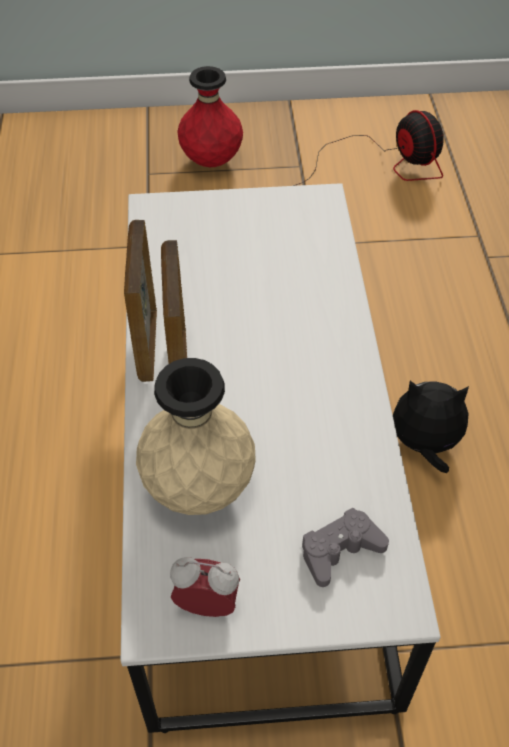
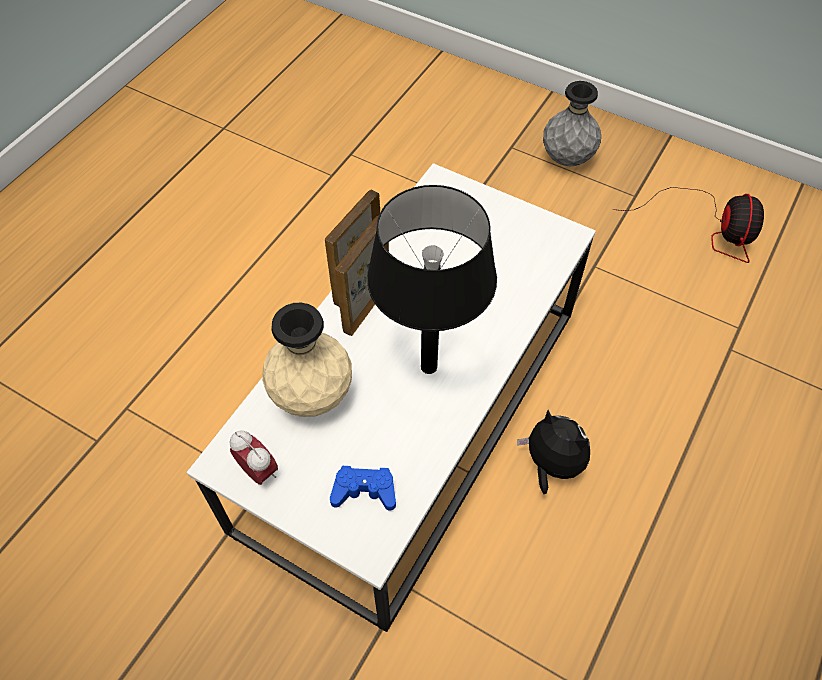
camera: 35 degrees right, 5 degrees up
(211, 161) = (566, 159): red vase -> grey vase
(296, 387) = (429, 366): none -> black table lamp
(340, 550) = (364, 491): grey game controller -> blue game controller

